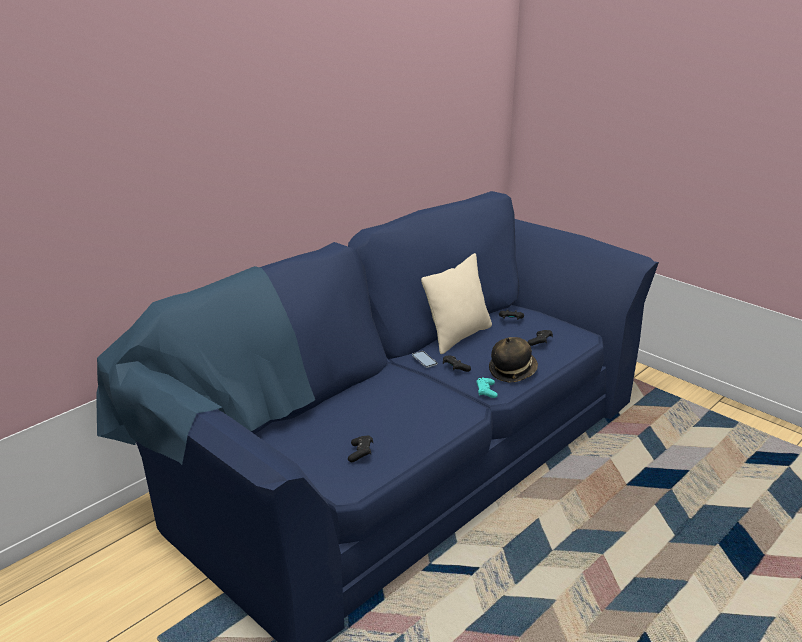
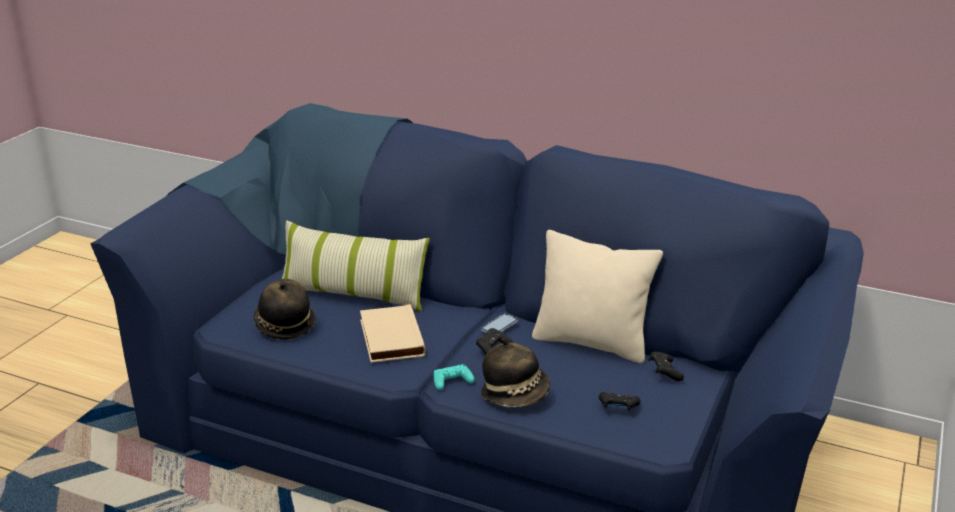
camera: 70 degrees right, 0 degrees up
(326, 415) = (353, 294): none -> pillow
(361, 453) = (284, 325): black game controller -> hat
(414, 406) = (389, 338): none -> beige book

